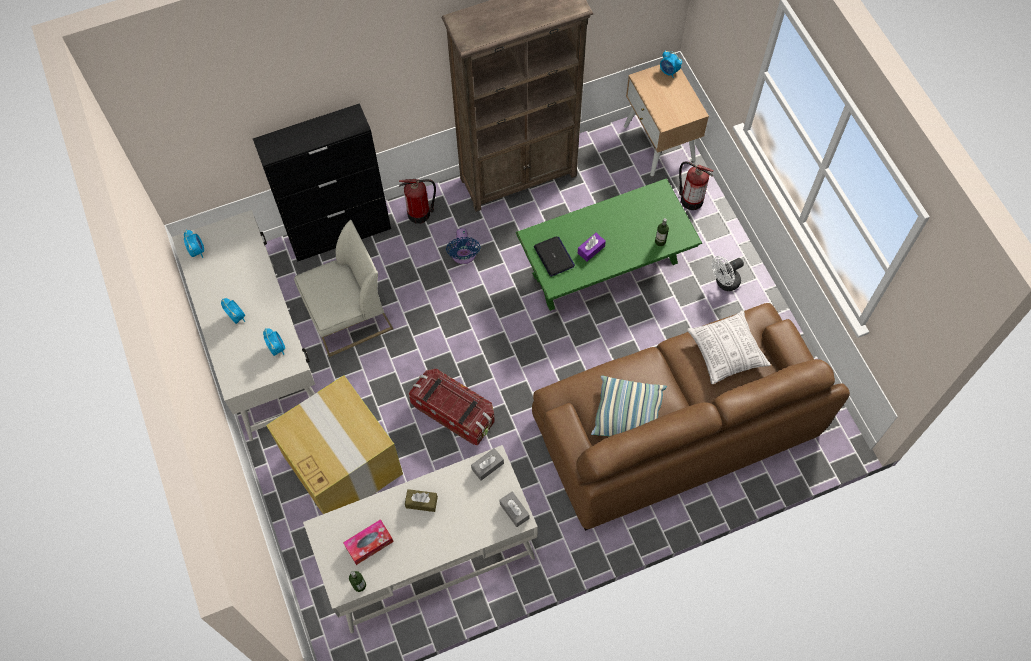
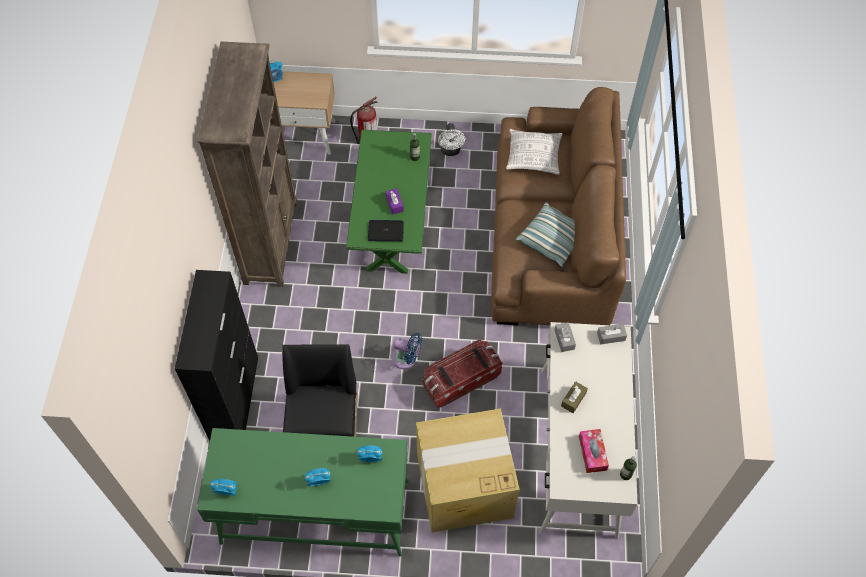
camera: 65 degrees left, 5 degrees down
(262, 348) = (314, 511): white desk -> green desk
(348, 318) = (325, 426): white chair -> black chair
(420, 213) = (257, 328): fire extinguisher -> none
(463, 256) = (320, 313): blue fan -> blue fan (406, 359)

